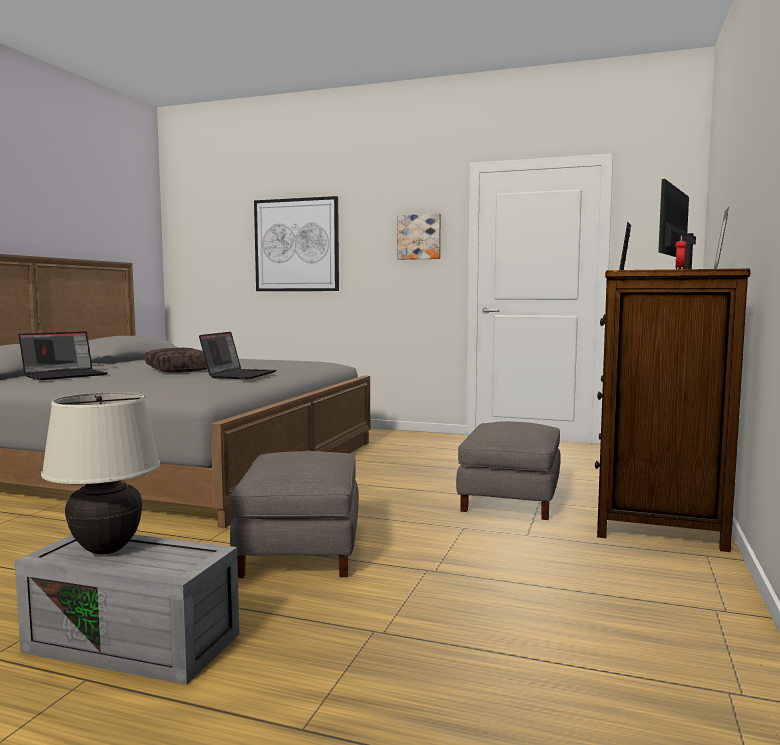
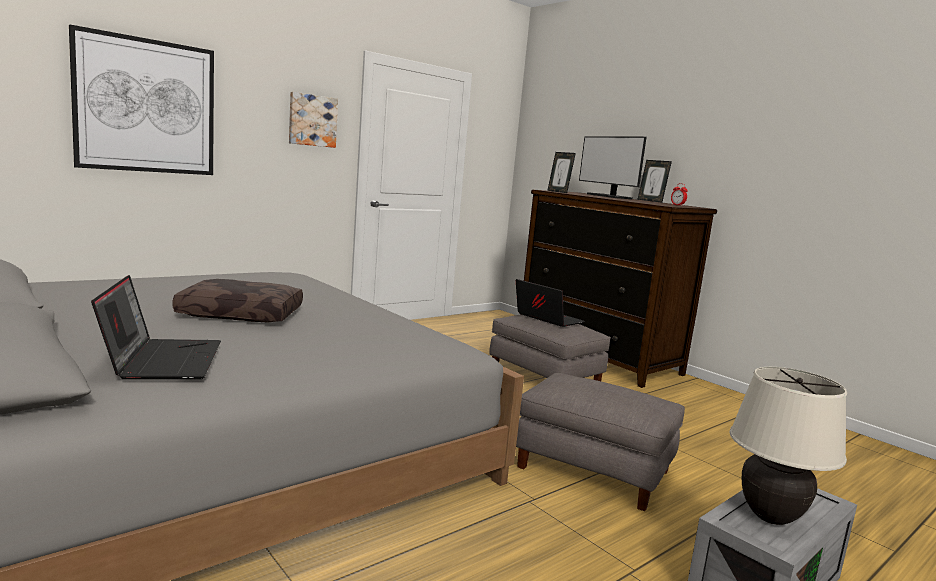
camera: 60 degrees left, 5 degrees up
(239, 375) = (353, 311): laptop -> laptop (546, 319)

